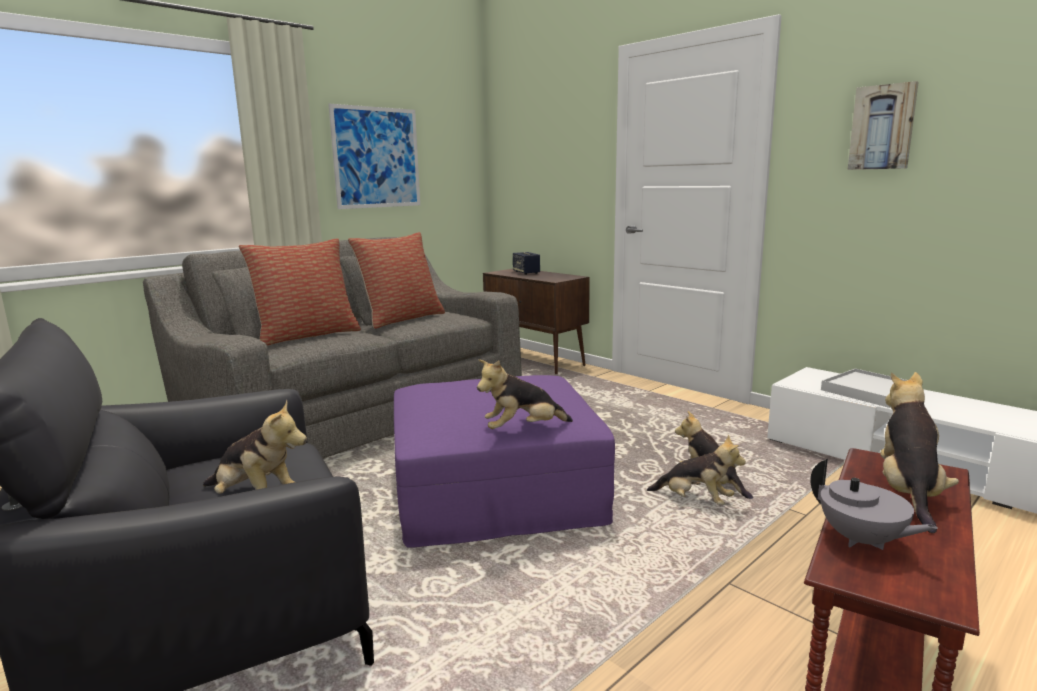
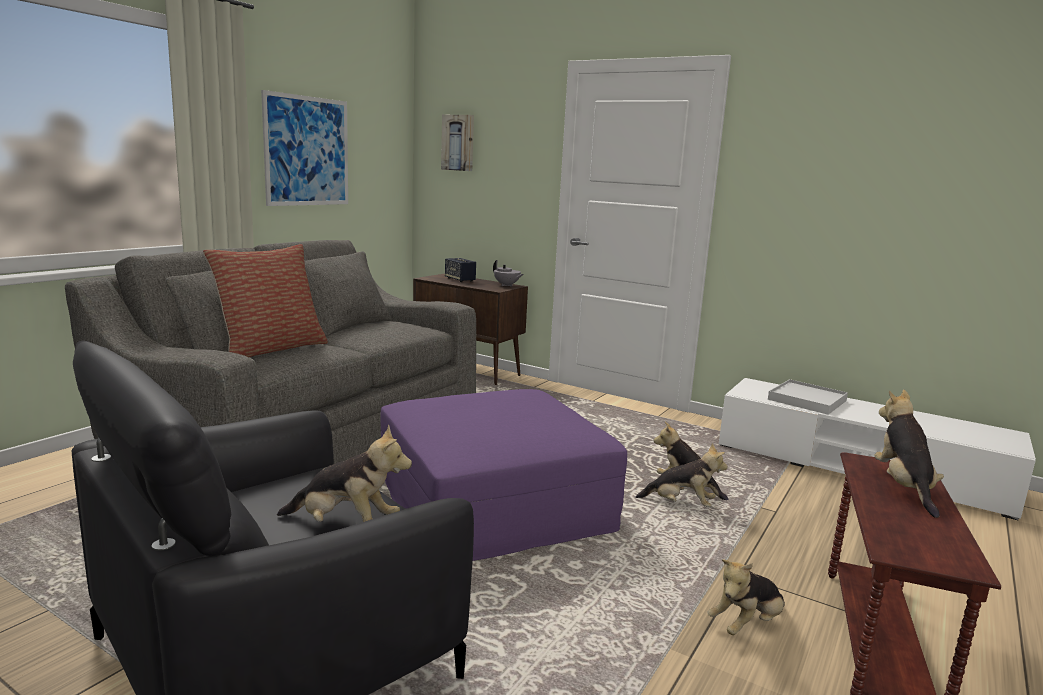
camera: 15 degrees left, 0 degrees up
(401, 319) = (359, 330): pillow -> none
(523, 429) = (547, 445): plush toy -> plush toy (746, 625)
(861, 540) = (893, 527): grey teapot -> grey teapot (506, 285)
(882, 127) = (818, 167): picture -> picture (458, 143)

